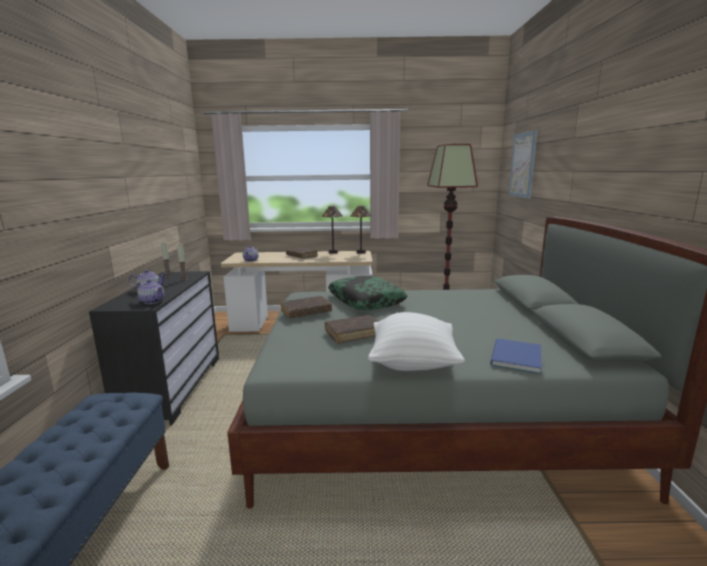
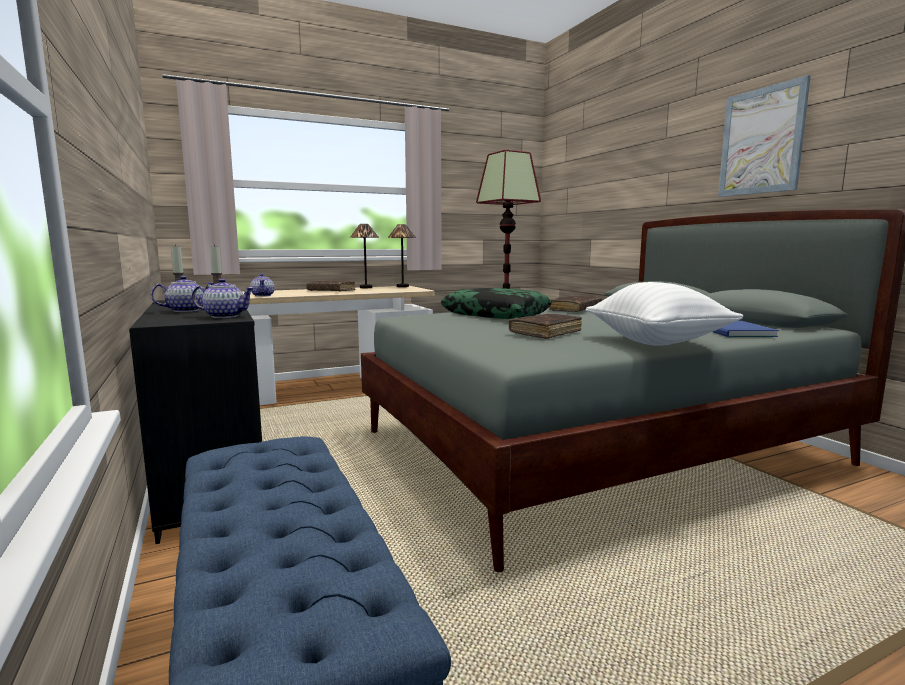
camera: 25 degrees left, 5 degrees down
(306, 312) = (447, 325): brown book -> brown book (575, 309)
(523, 165) = (585, 178): picture -> picture (761, 141)

